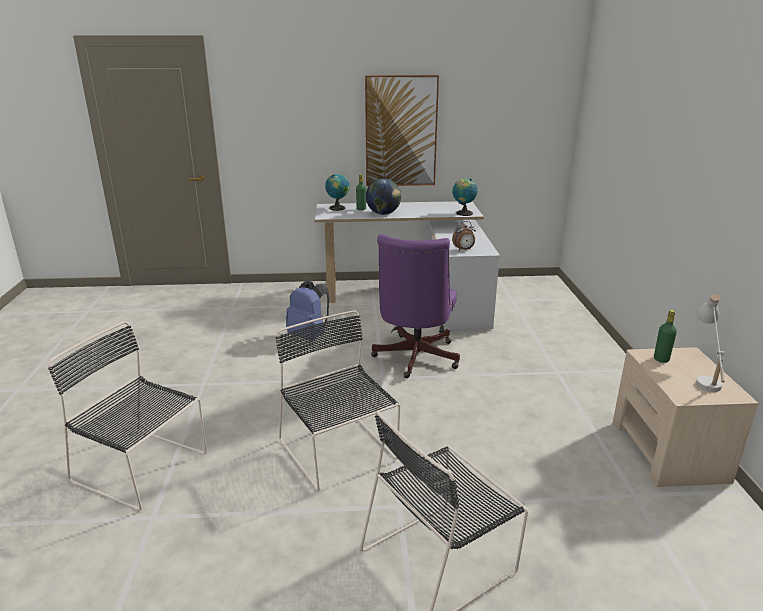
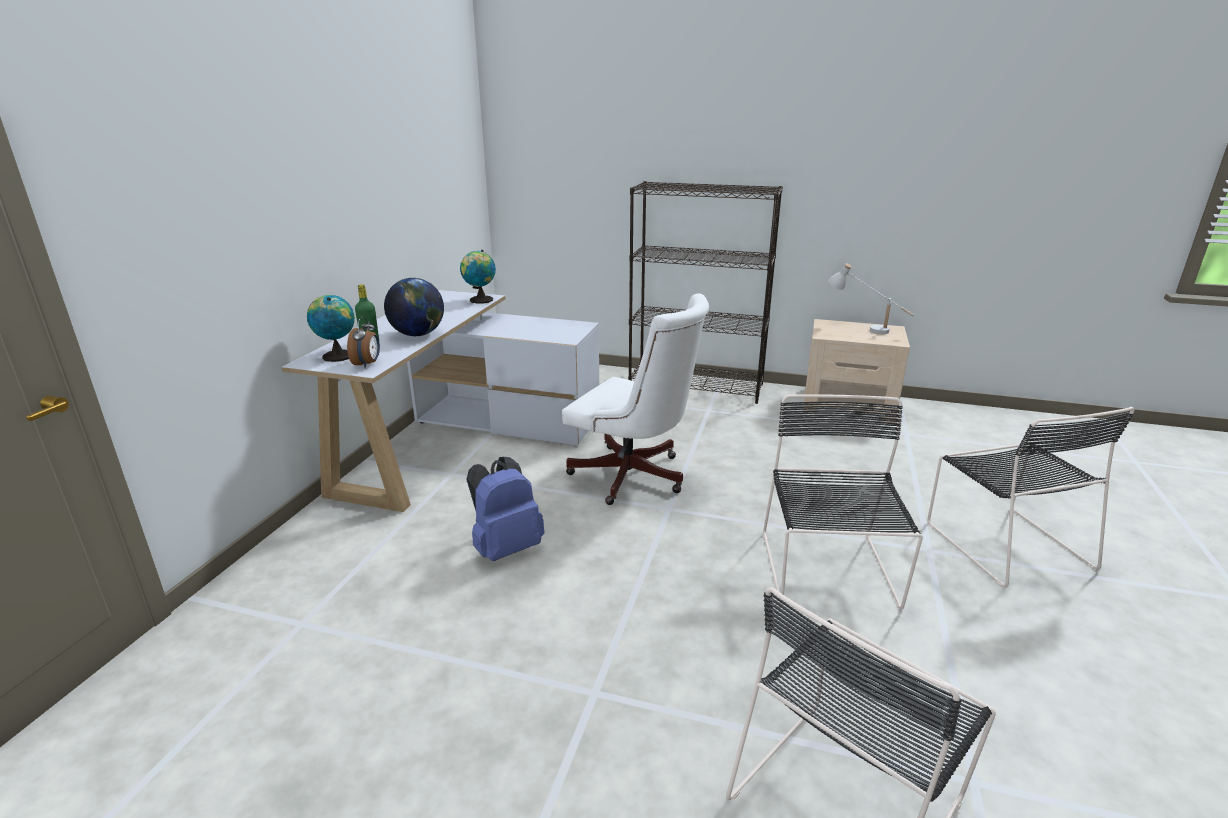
camera: 70 degrees left, 0 degrees up
(339, 452) = (828, 573): black chair -> black chair turned 105 degrees clockwise
(401, 131) = (355, 205): picture -> none
(414, 359) = (634, 478): purple office chair -> white office chair
(464, 250) = (564, 333): alarm clock -> alarm clock (367, 364)
(601, 360) = (697, 386): none -> black bookcase
(661, 359) = (833, 332): green bottle -> none

